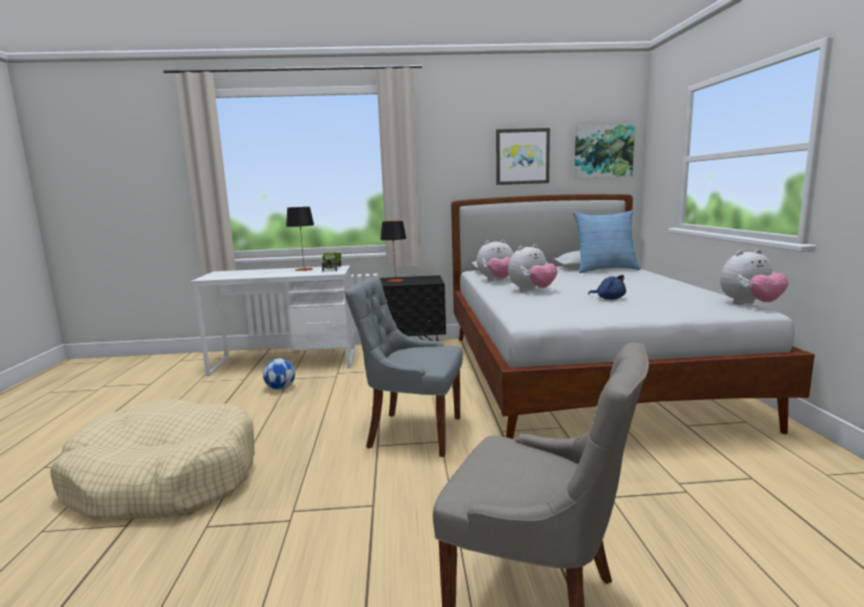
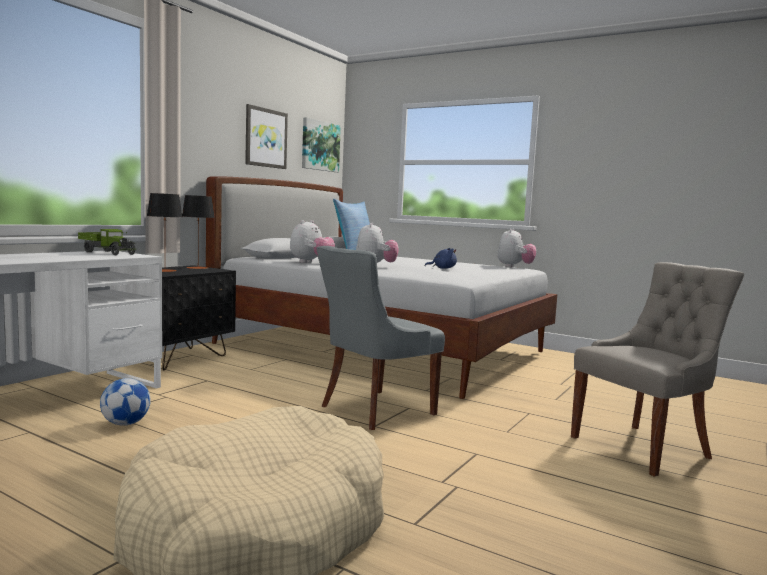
camera: 55 degrees left, 5 degrees down
(304, 269) = (66, 254): table lamp -> table lamp (198, 268)

